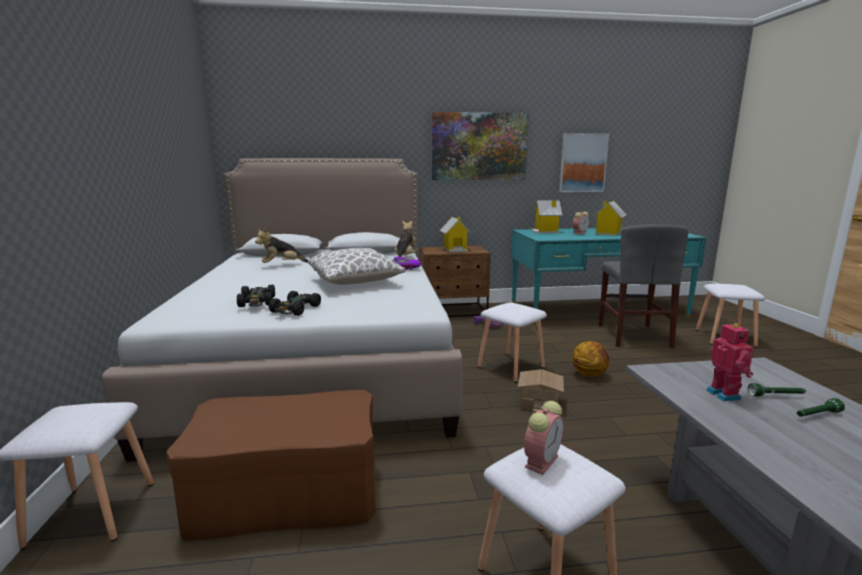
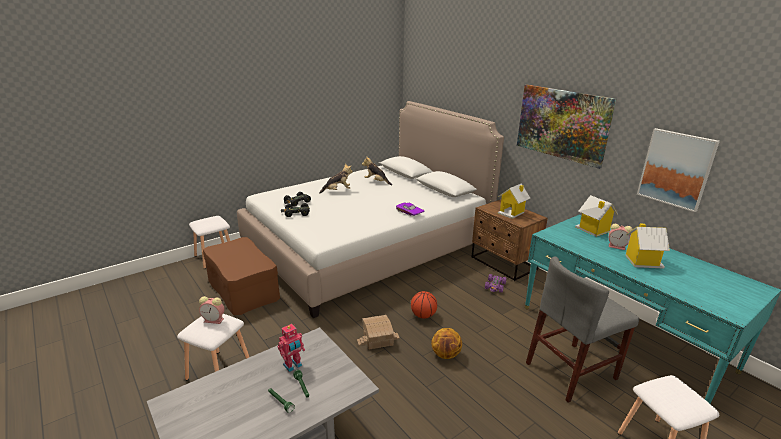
camera: 60 degrees right, 10 degrees up
(356, 282) = (360, 210): pillow -> none
(405, 257) = (443, 205): plush toy -> plush toy (337, 191)
(511, 366) = (423, 315): white stool -> basketball

